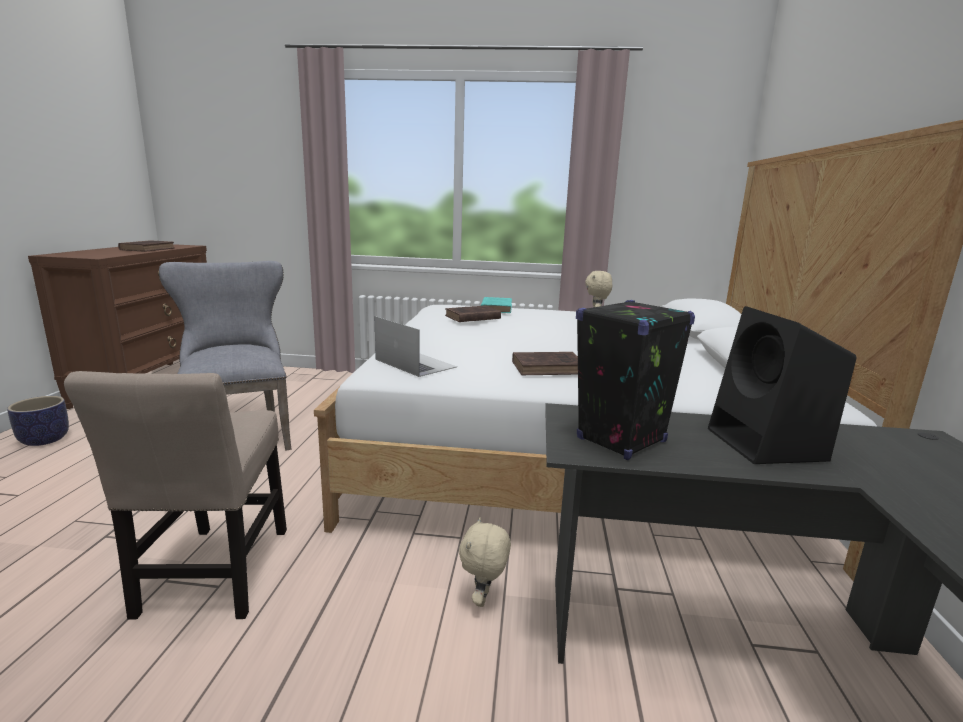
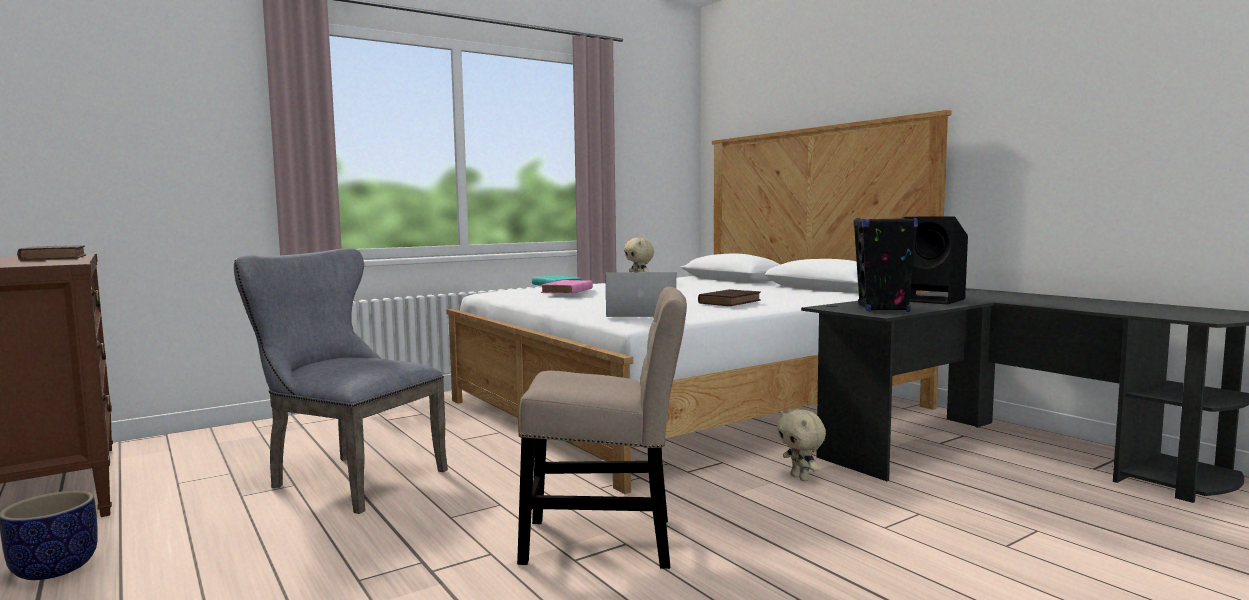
camera: 40 degrees left, 10 degrees down
(214, 576) = (607, 542): beige chair -> beige chair turned 45 degrees counterclockwise
(471, 317) = (566, 291): brown book -> pink book

